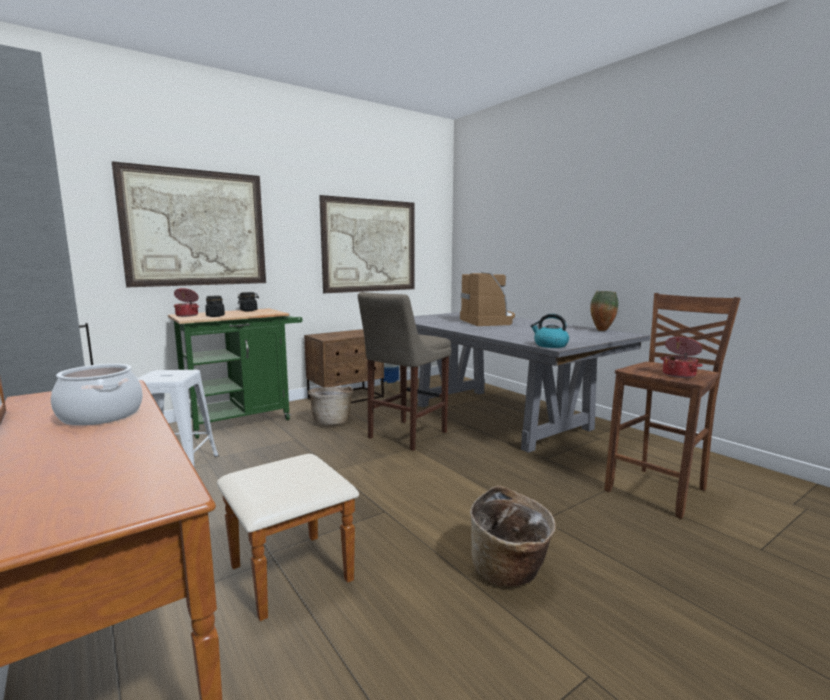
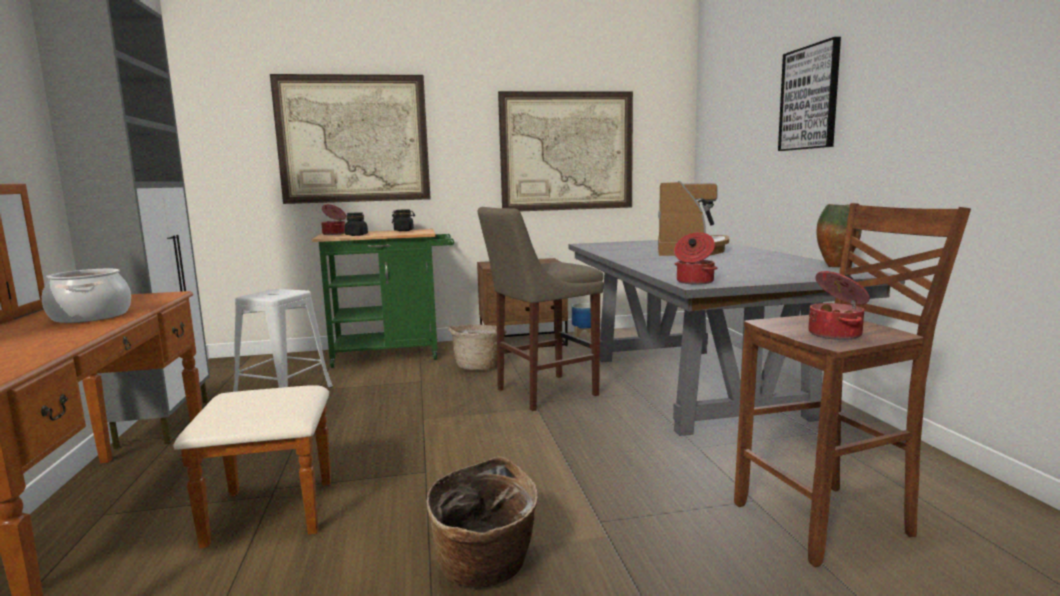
camera: 25 degrees right, 0 degrees up
(550, 345) = (694, 282): kettle -> cooking pot
(560, 219) = (809, 98): none -> picture

